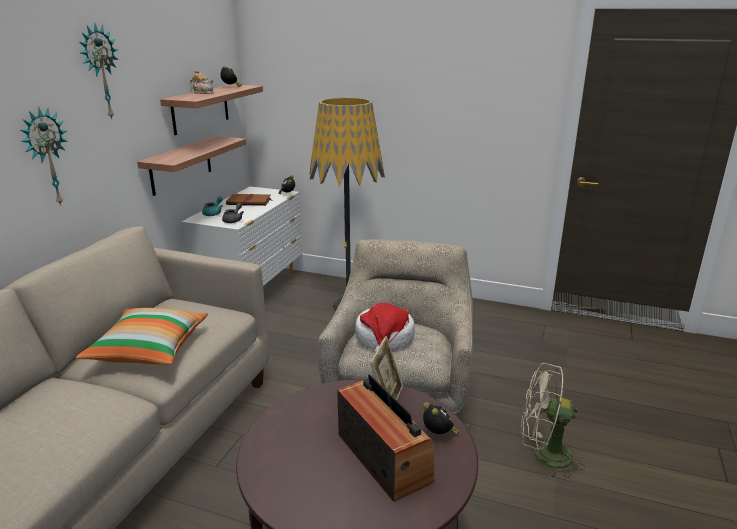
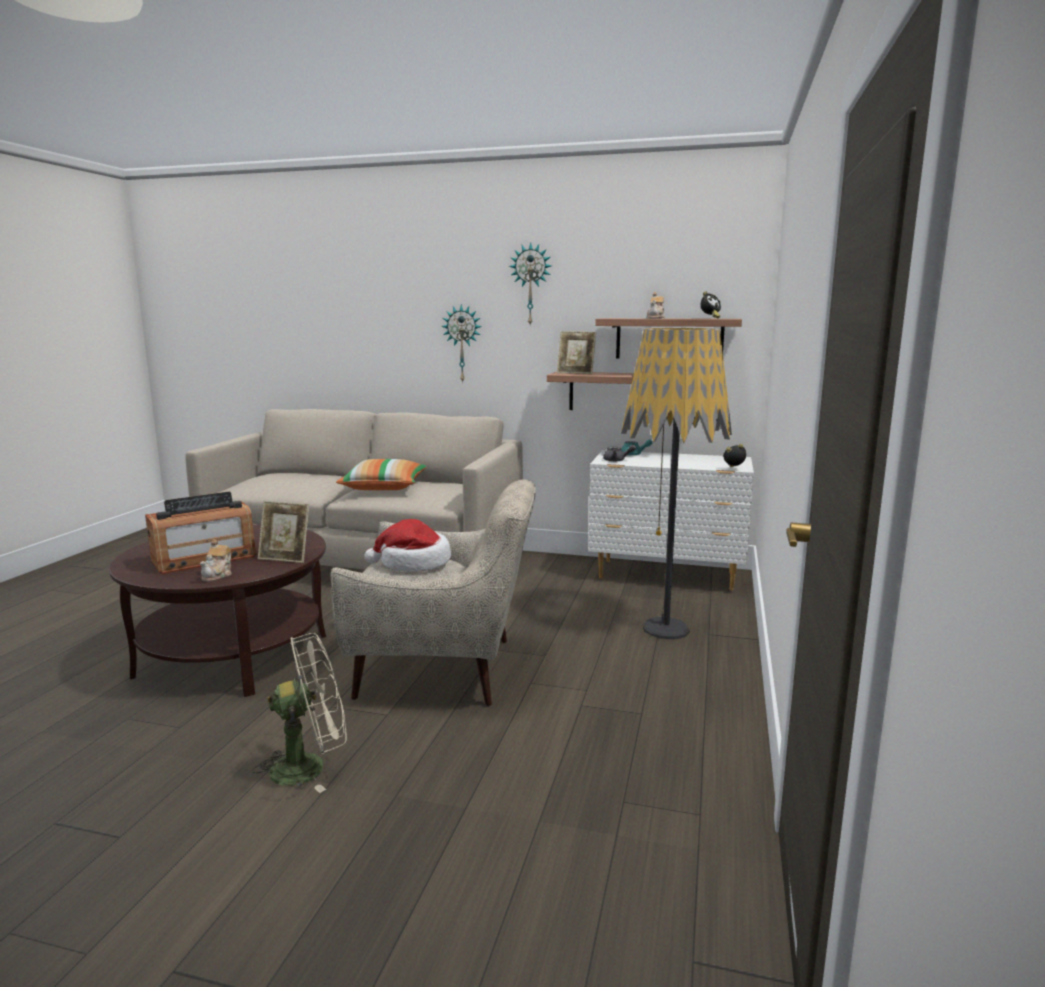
camera: 85 degrees right, 10 degrees down
(170, 157) = (576, 373): none -> picture frame
(250, 202) = (686, 460): brown book -> none
(439, 435) = (218, 575): alarm clock -> teapot
(543, 455) = (310, 766): beige fan -> beige fan turned 60 degrees clockwise

